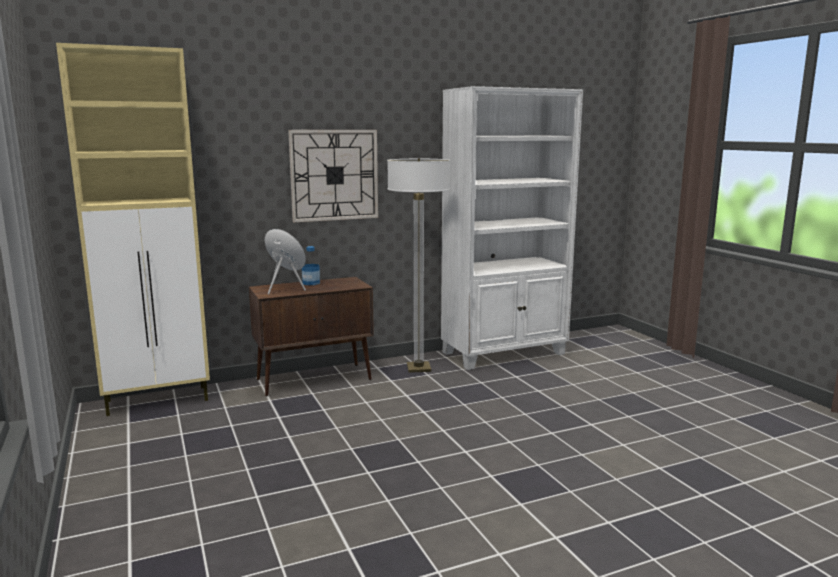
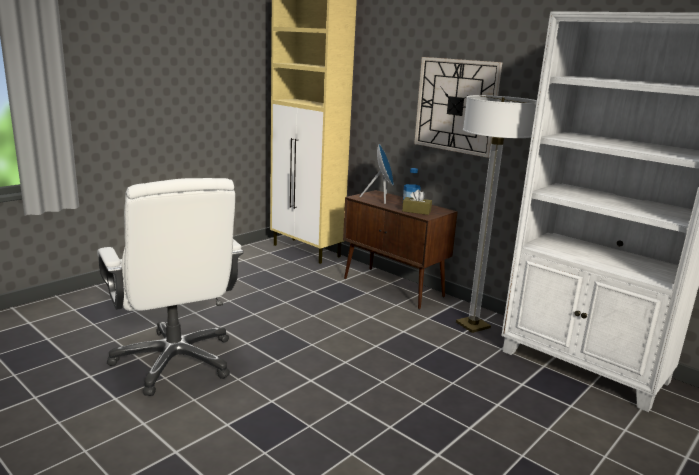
camera: 65 degrees right, 5 degrees up
(341, 286) = (416, 211): none -> brown tissue box
(377, 522) = (175, 361): none -> white office chair

